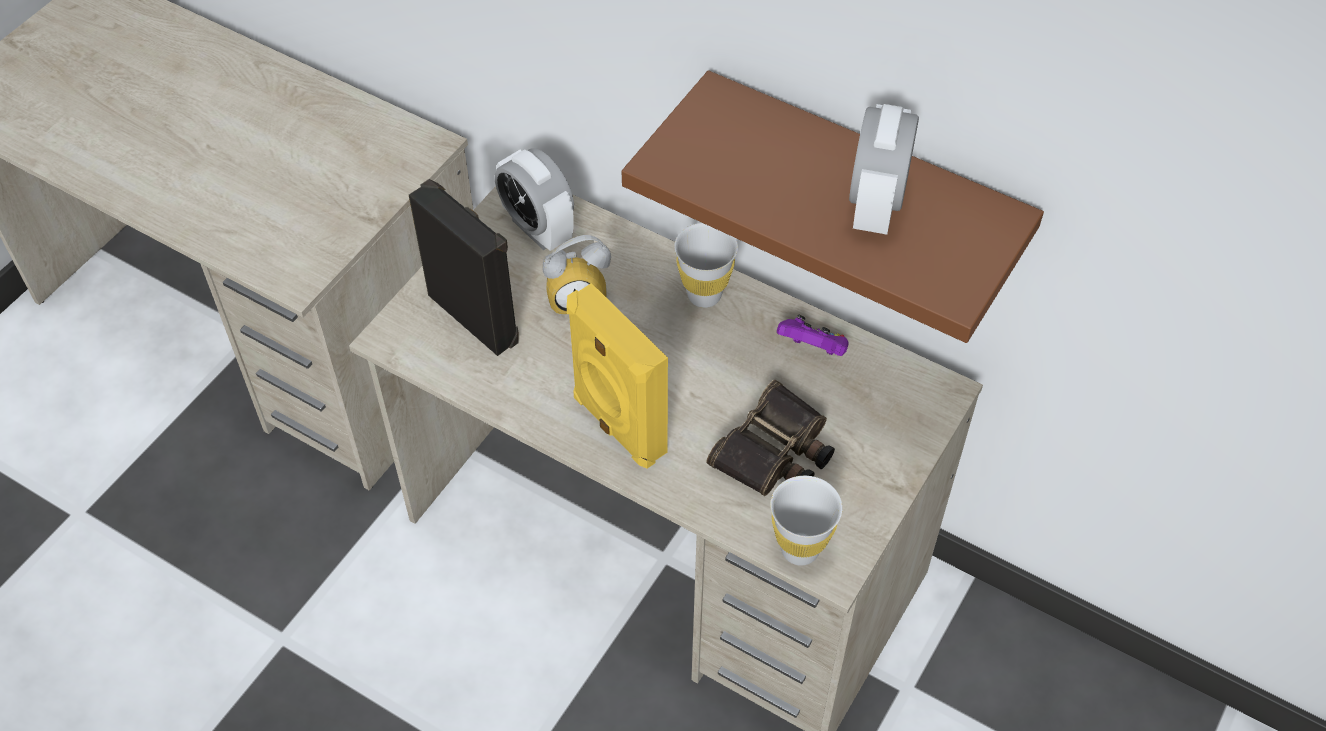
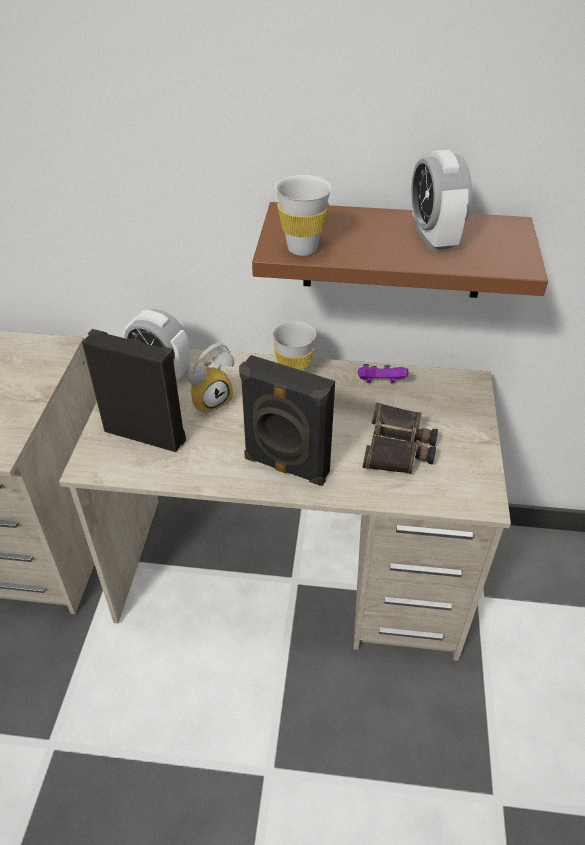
camera: 25 degrees left, 10 degrees down
(617, 426) = (285, 467): yellow speaker -> black speaker
(800, 549) = (455, 498): white cup -> white cup (302, 249)

